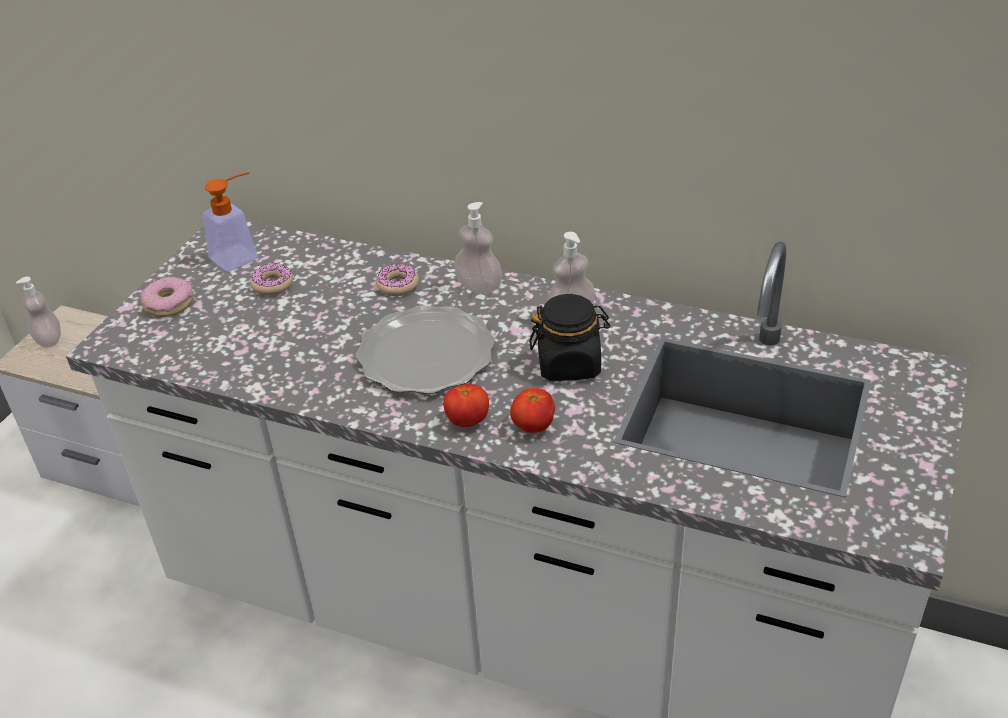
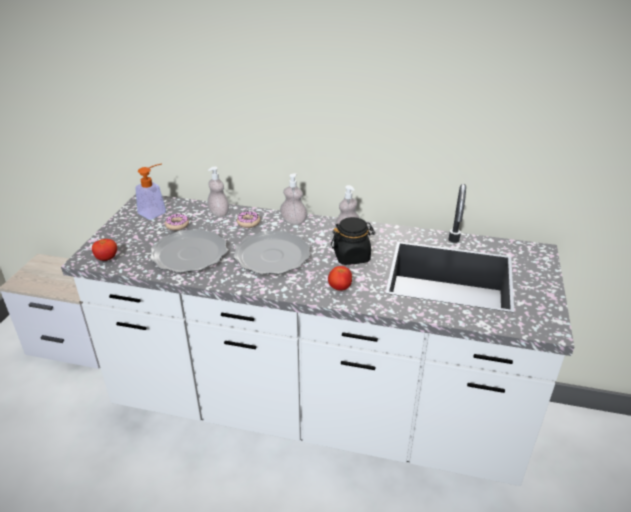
camera: 10 degrees left, 5 degrees down
(49, 340) = (32, 272): soap dispenser -> soap dispenser (219, 213)
(169, 304) = (118, 237): donut -> none
(284, 343) = (190, 254): none -> plate
(468, 421) = (303, 287): tomato -> tomato (107, 258)

